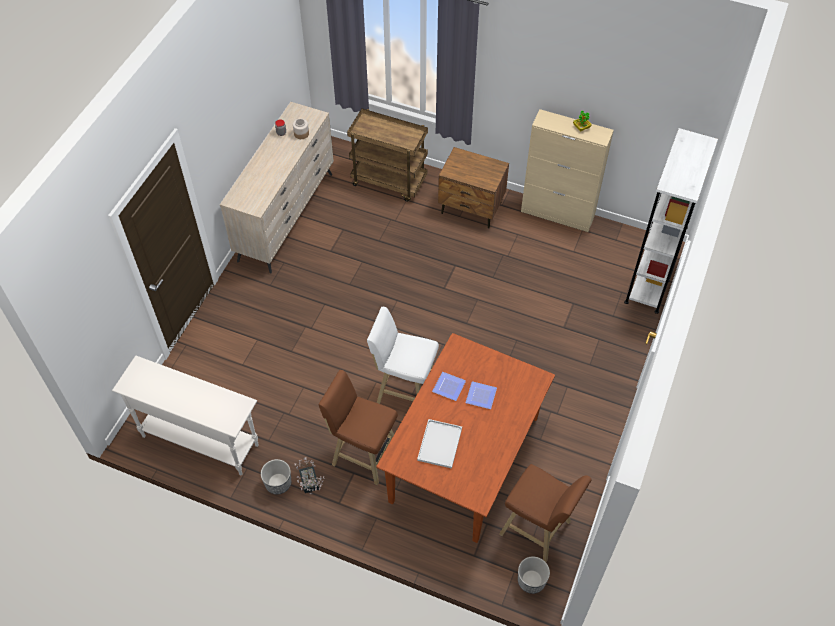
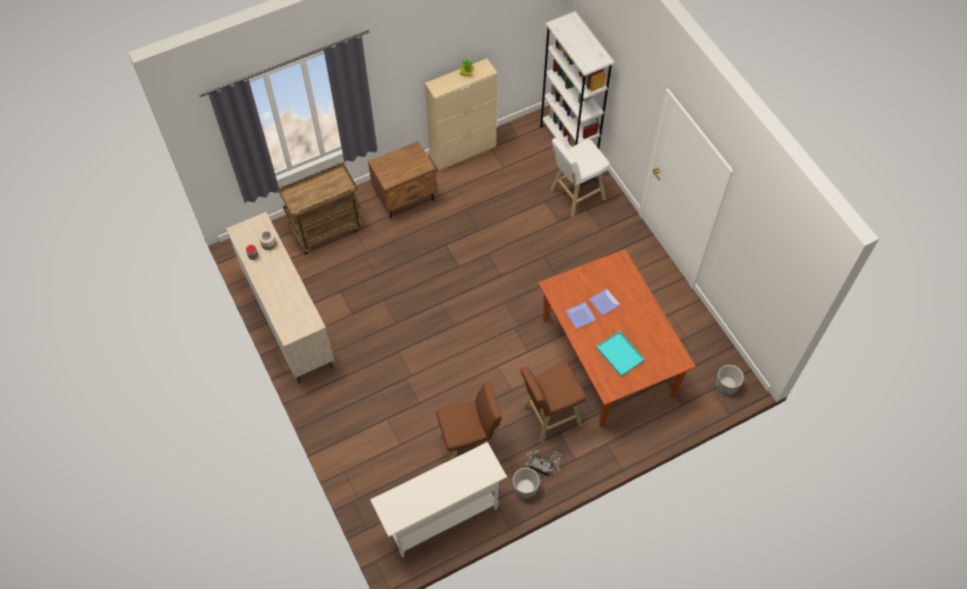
camera: 50 degrees left, 5 degrees up
(404, 389) = (520, 353): white stool -> white stool (575, 195)
(440, 445) = (621, 354): white tray -> turquoise tray
(538, 530) = (695, 354): brown stool -> brown stool (469, 447)

